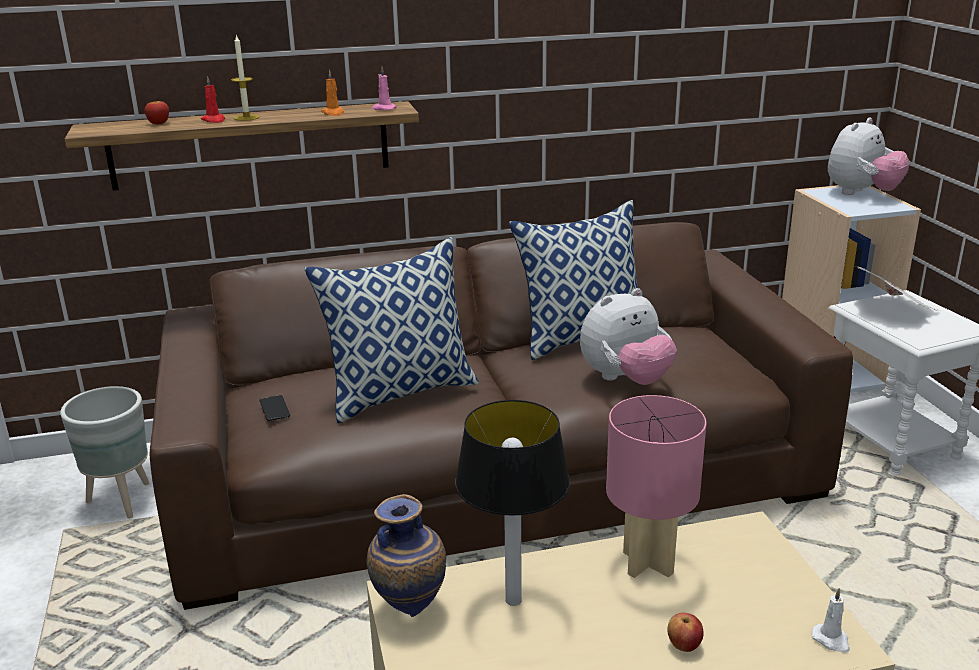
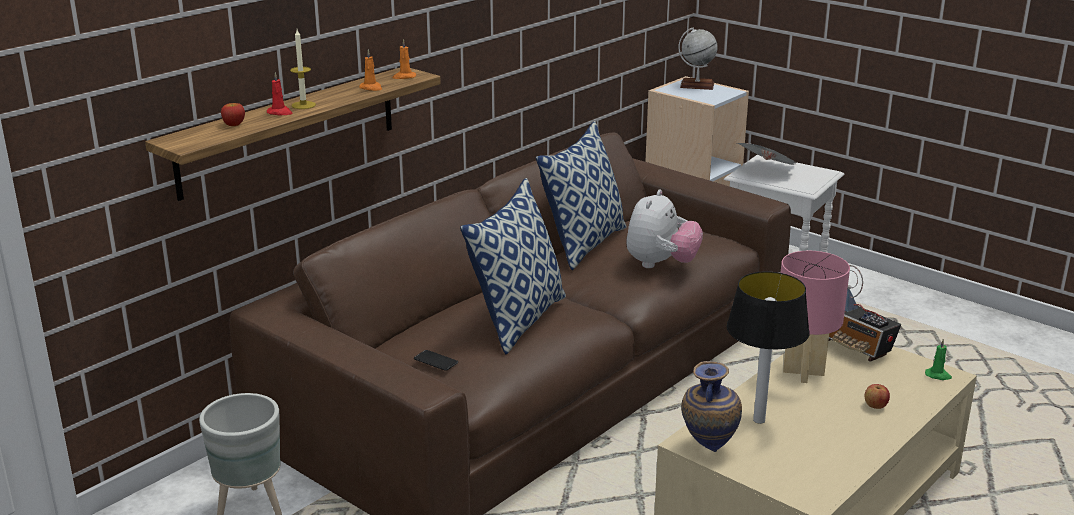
camera: 35 degrees left, 0 degrees up
(383, 109) = (404, 77): pink candle -> orange candle
(758, 558) = (856, 348): none -> radio
(831, 640) = (938, 375): white candle -> green candle
(861, 193) = (697, 85): plush toy -> globe

